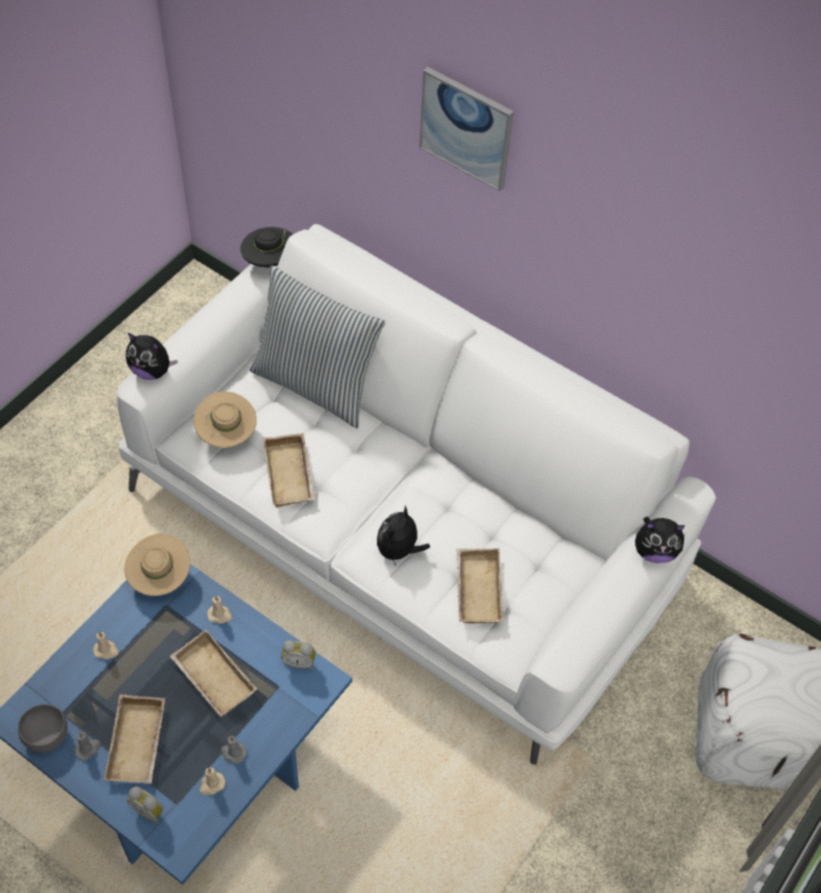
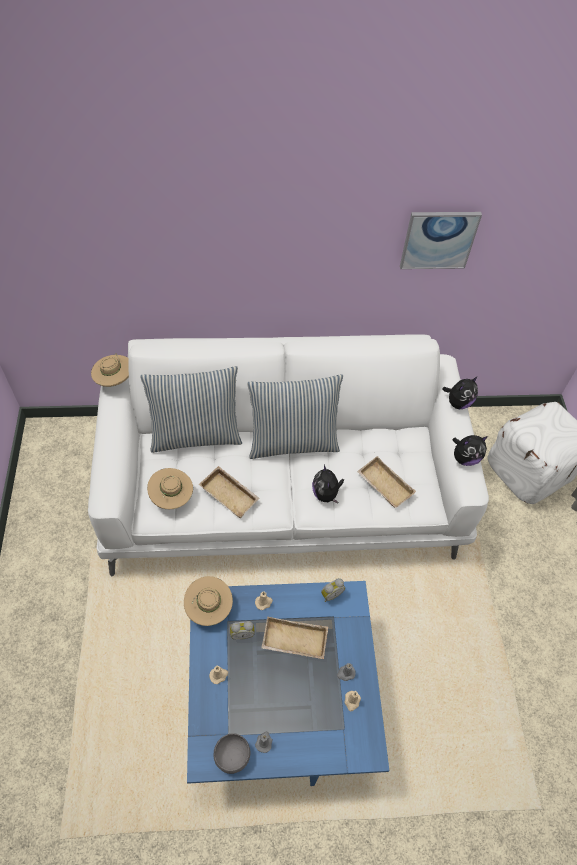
camera: 40 degrees left, 0 degrees up
(139, 744) = (290, 713): beige tray -> none
(149, 810) = (333, 746): alarm clock -> alarm clock (242, 633)
(152, 370) = (103, 488): plush toy -> plush toy (465, 458)
(271, 262) = (114, 380): black hat -> beige hat
(419, 466) = (293, 442): none -> pillow
(466, 128) = (240, 212): picture -> picture (438, 239)

